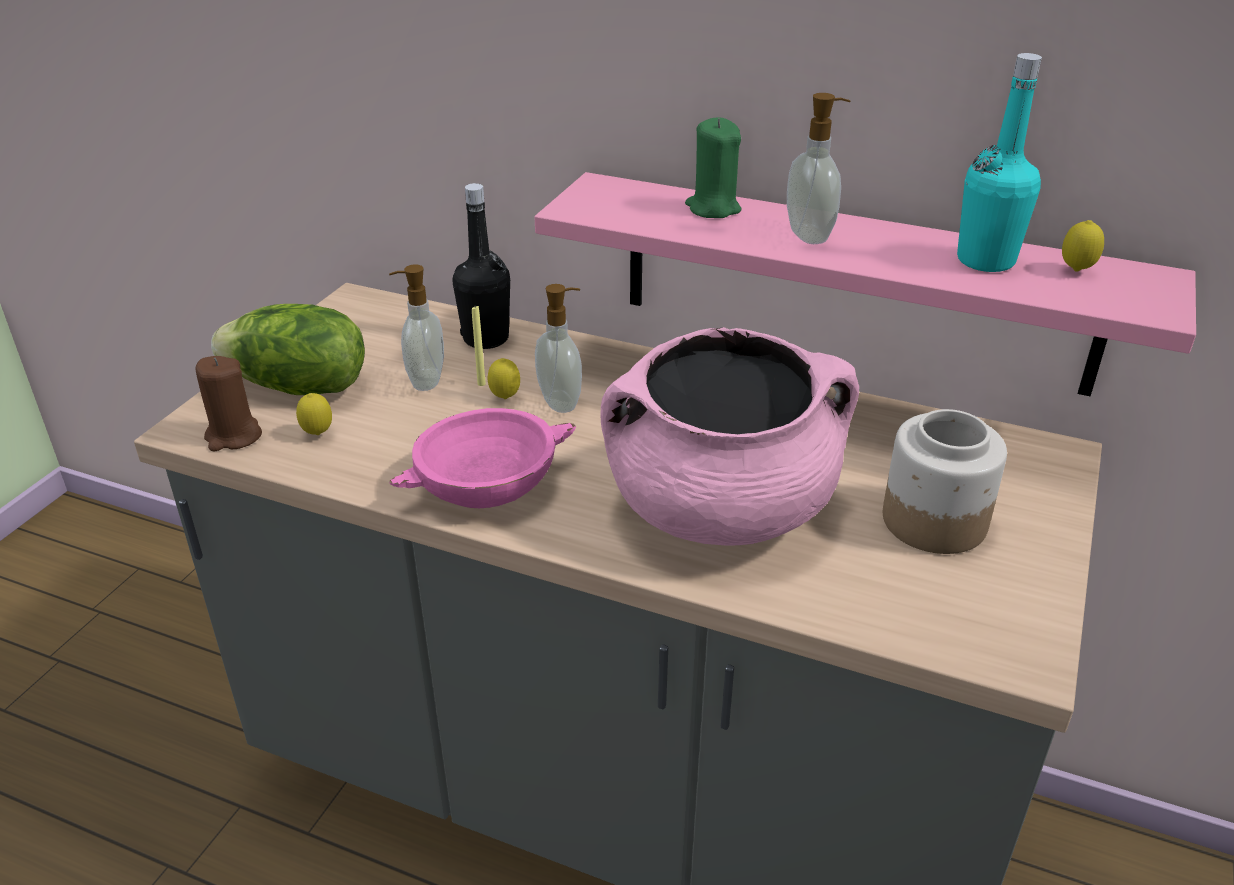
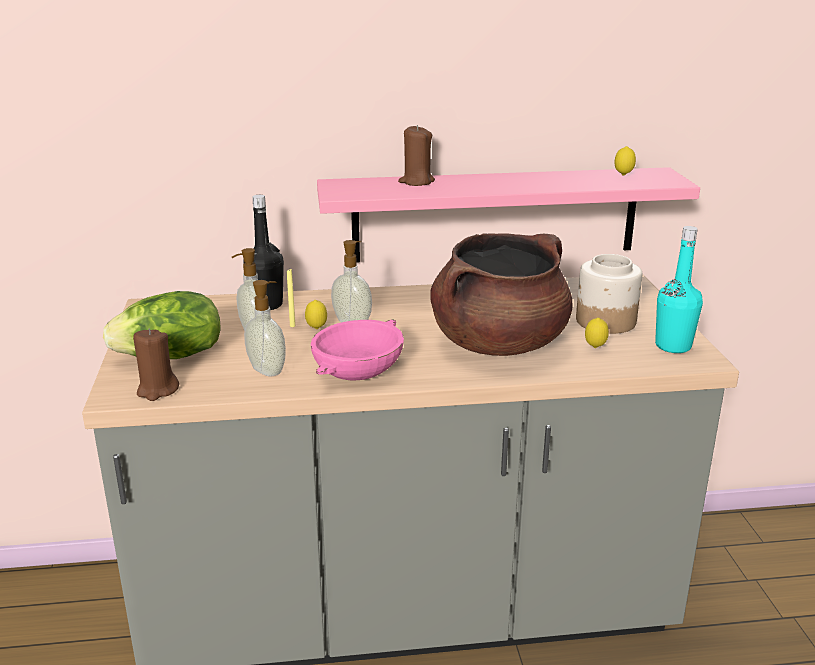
camera: 30 degrees left, 10 degrees down
(318, 434) = (216, 374): lemon -> lemon (595, 347)
(713, 208) = (416, 182): green candle -> brown candle
(721, 508) = (499, 344): pink cooking pot -> brown cooking pot
(810, 235) = (484, 183): soap dispenser -> soap dispenser (268, 370)
(985, 260) = (579, 178): turquoise bottle -> turquoise bottle (673, 346)

